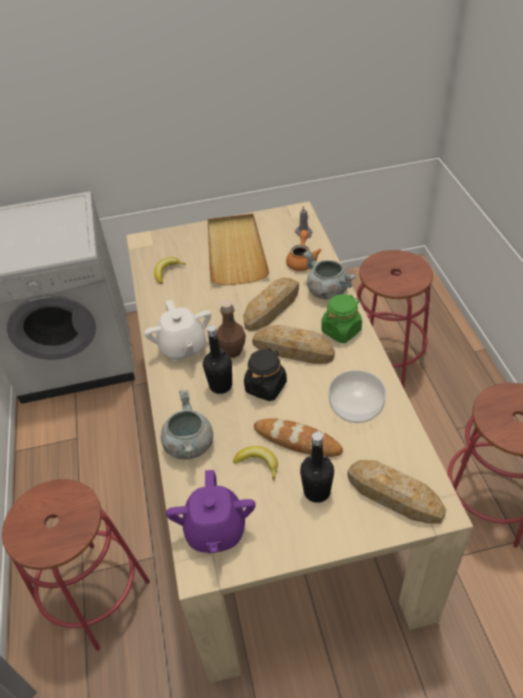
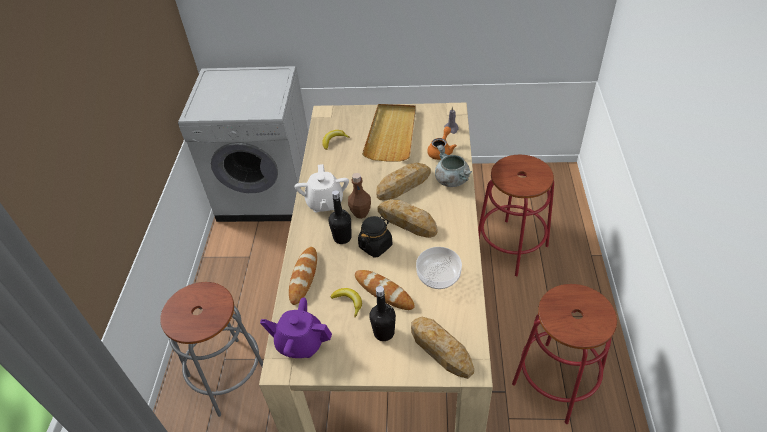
camera: 15 degrees right, 0 degrees up
(94, 594) = (228, 376): red stool -> grey stool
(189, 444) = (303, 277): grey cooking pot -> bread
(215, 530) = (300, 343): purple teapot -> purple teapot turned 90 degrees clockwise
(341, 330) = (450, 214): green jar -> none

